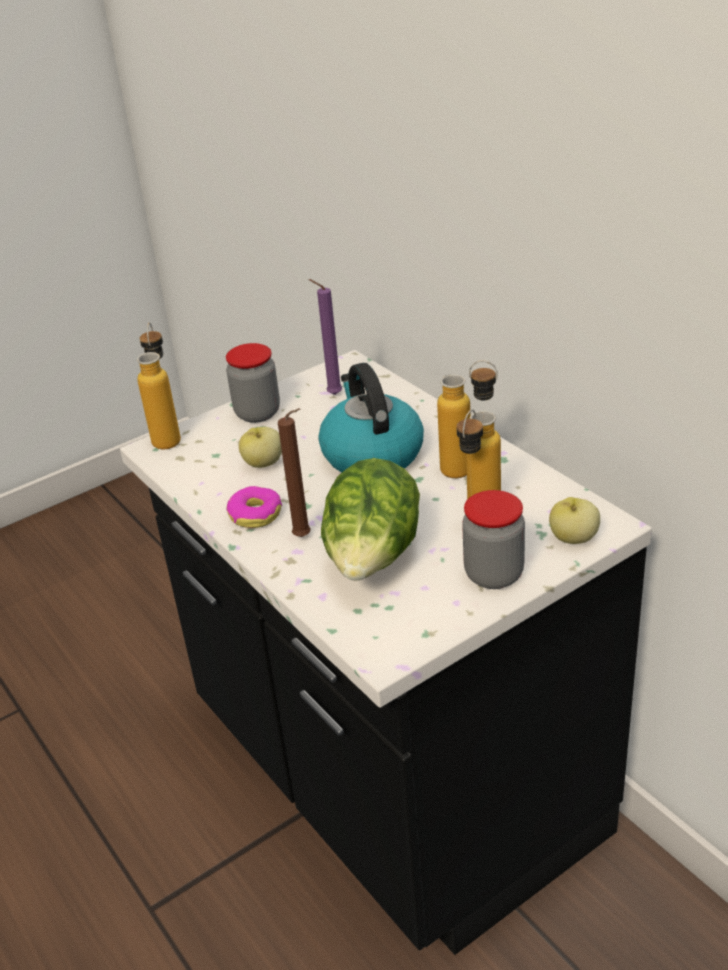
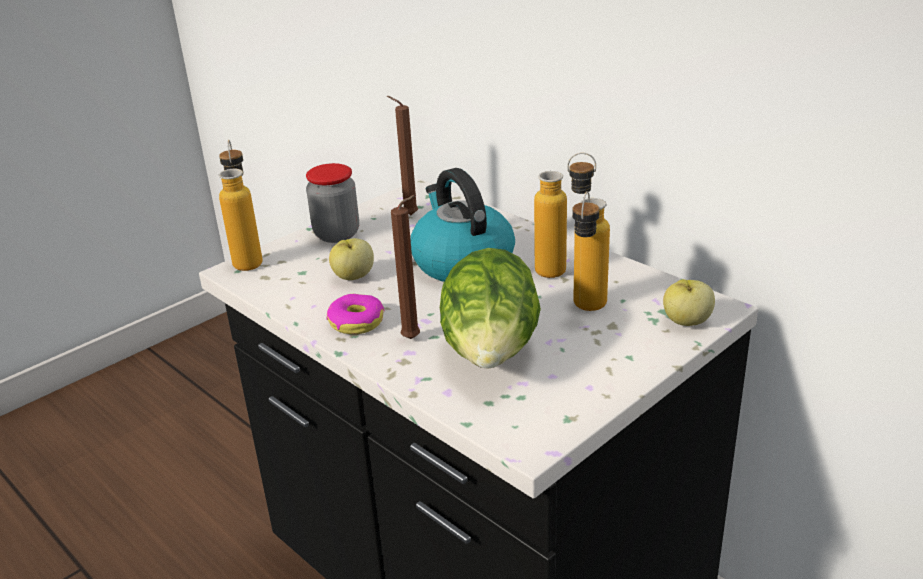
camera: 10 degrees left, 5 degrees down
(332, 394) = (408, 215): purple candle -> brown candle
(494, 574) = (619, 359): jar -> none

